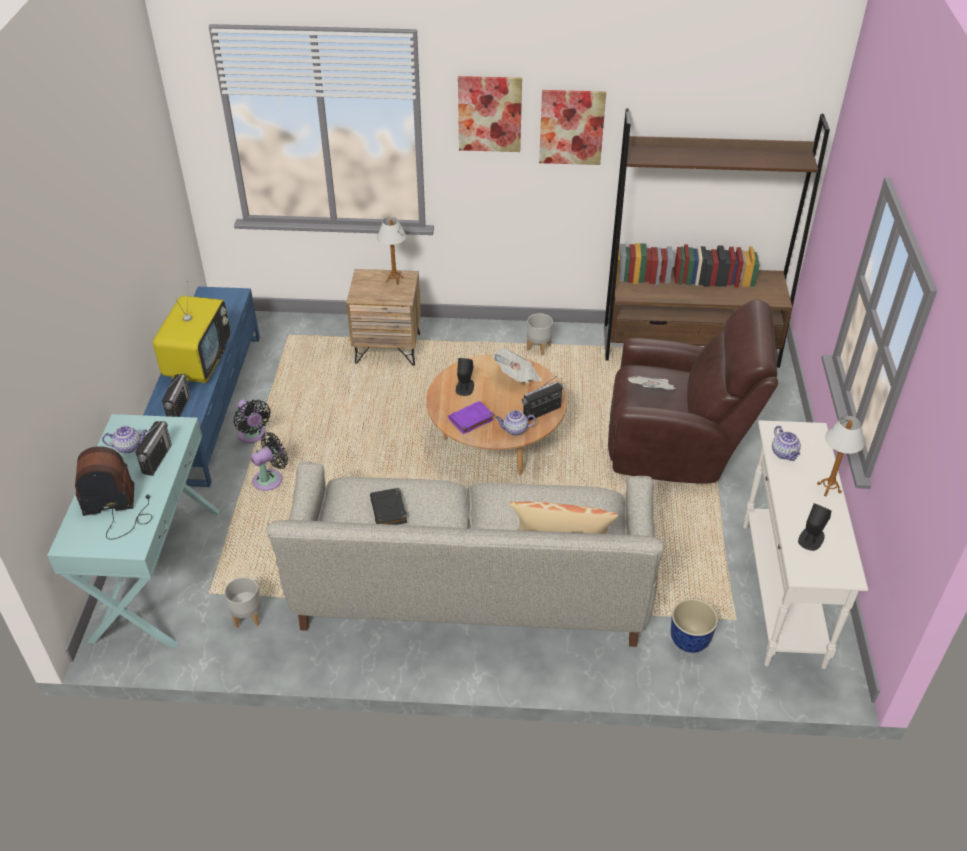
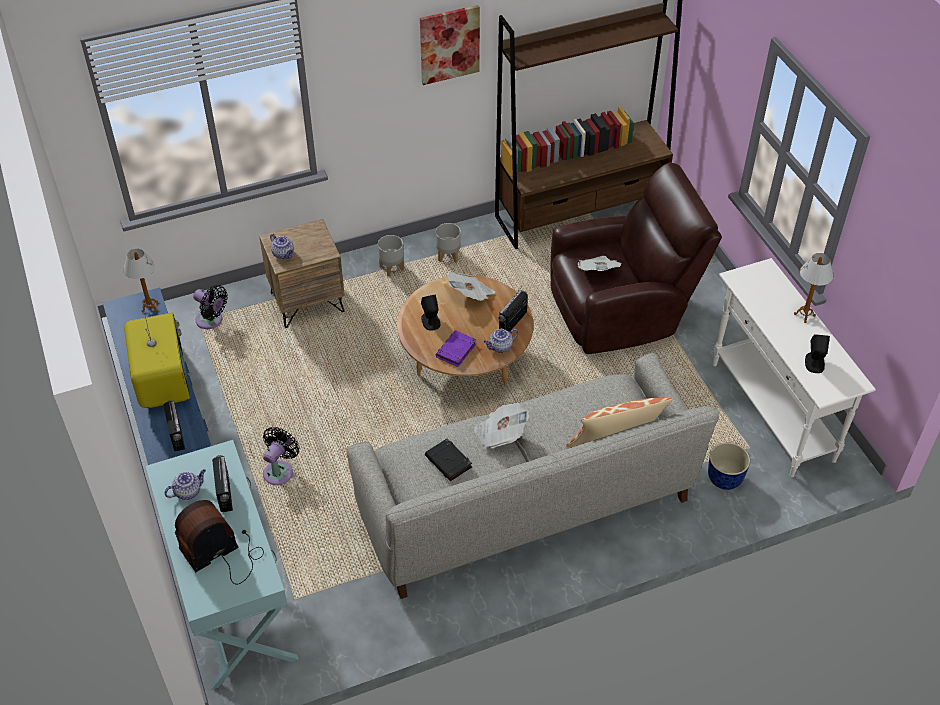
camera: 25 degrees left, 5 degrees up
(247, 617) = (346, 606): grey planter -> grey planter (392, 268)
(253, 435) = (233, 435): black fan -> black fan (211, 321)
(394, 280) = (306, 235): table lamp -> table lamp (149, 307)
(454, 503) = (500, 434): none -> newspaper
(489, 113) = (372, 52): picture -> none
(784, 453) = (755, 296): teapot -> teapot (283, 254)

